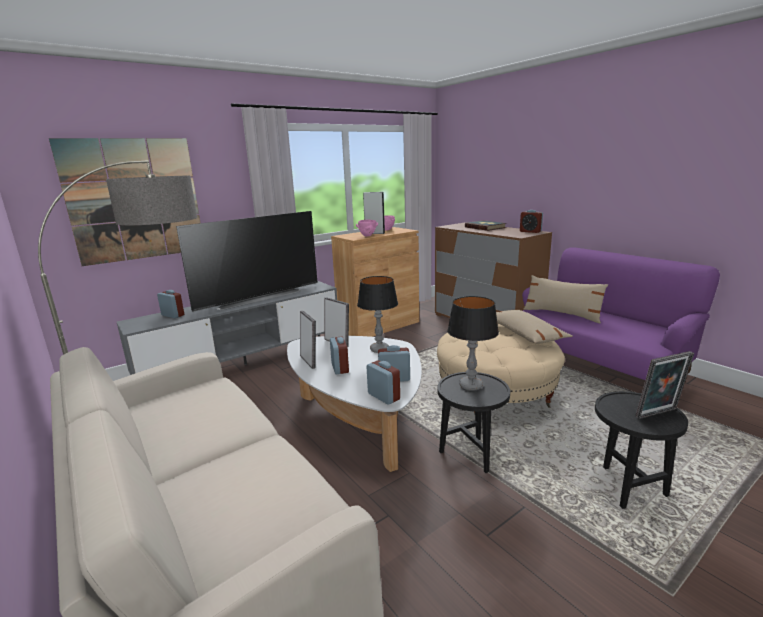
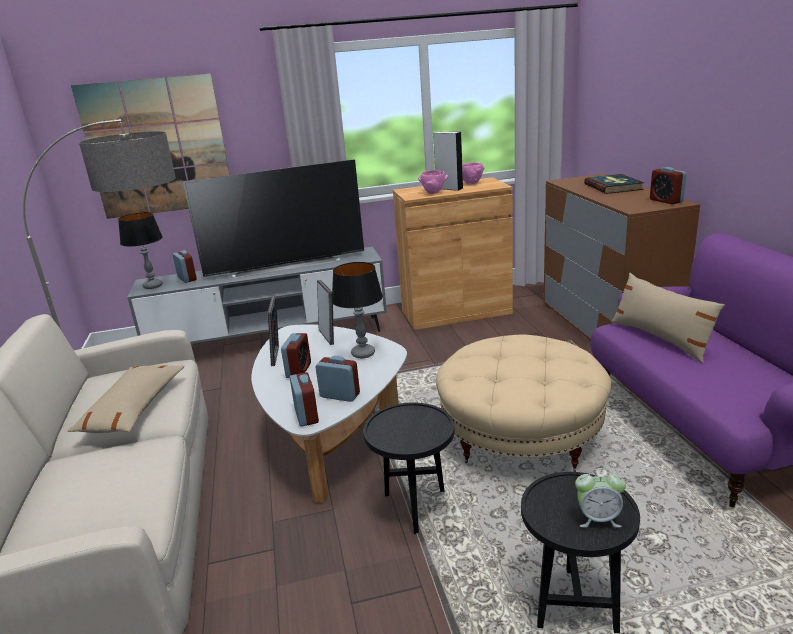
camera: 25 degrees right, 5 degrees up
(471, 385) = (410, 423): table lamp -> table lamp (153, 286)
(525, 334) = (569, 362): beige pillow -> beige pillow (133, 409)
(658, 414) = (598, 519): picture frame -> alarm clock

